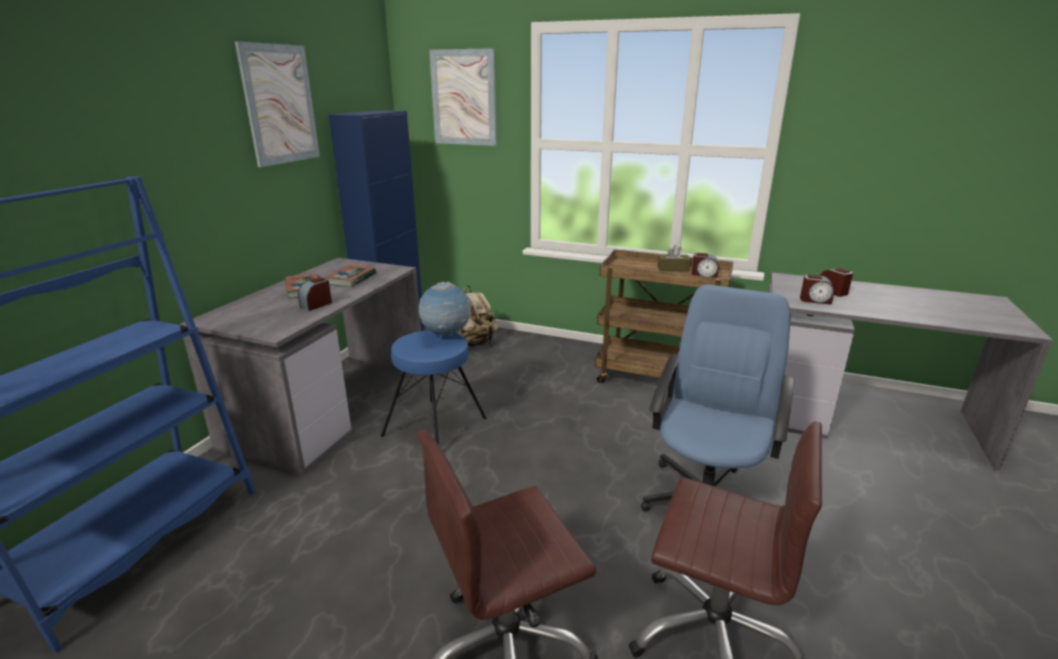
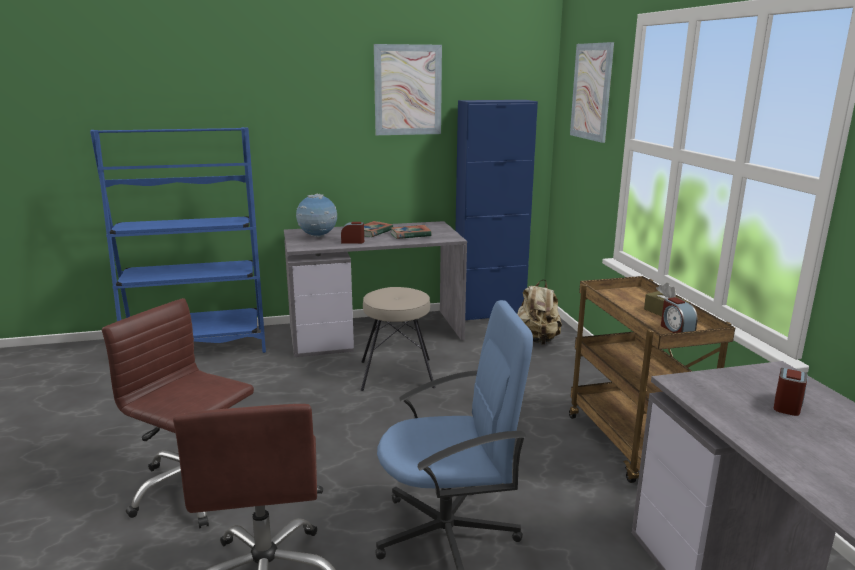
camera: 55 degrees right, 5 degrees down
(436, 427) = (397, 374): blue stool -> beige stool
(446, 335) = (415, 296): globe -> globe (318, 237)
(815, 300) = (722, 397): alarm clock -> none

